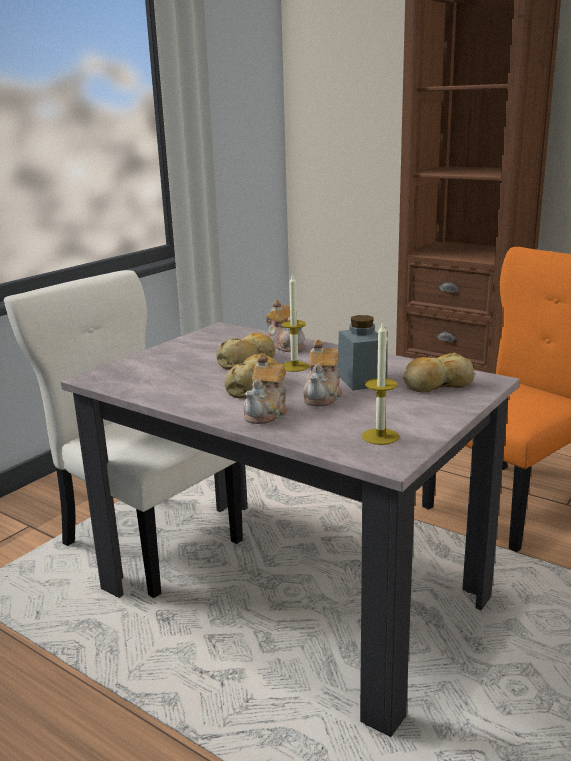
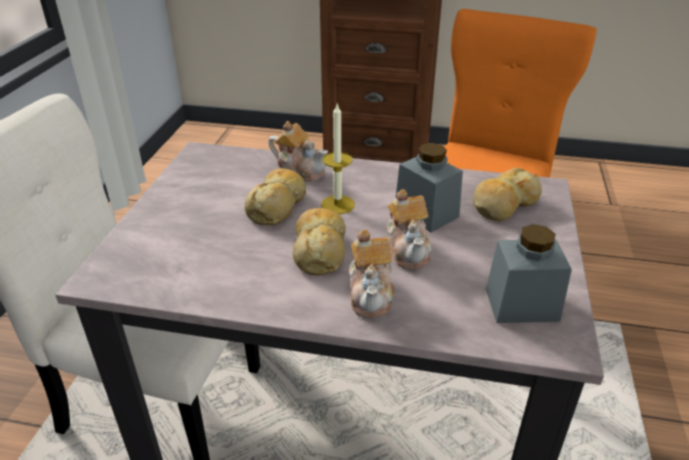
camera: 25 degrees left, 15 degrees up
(380, 436) = (521, 304): candle -> grey jar

